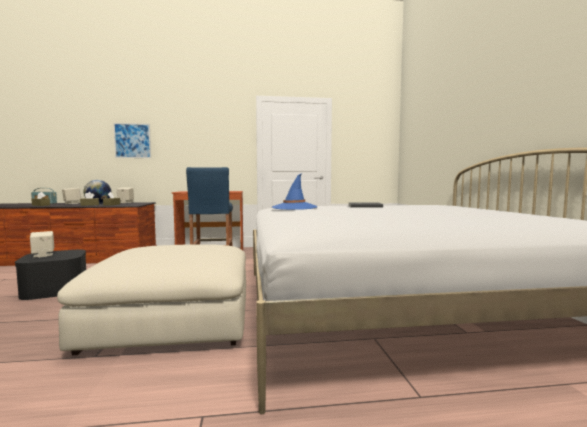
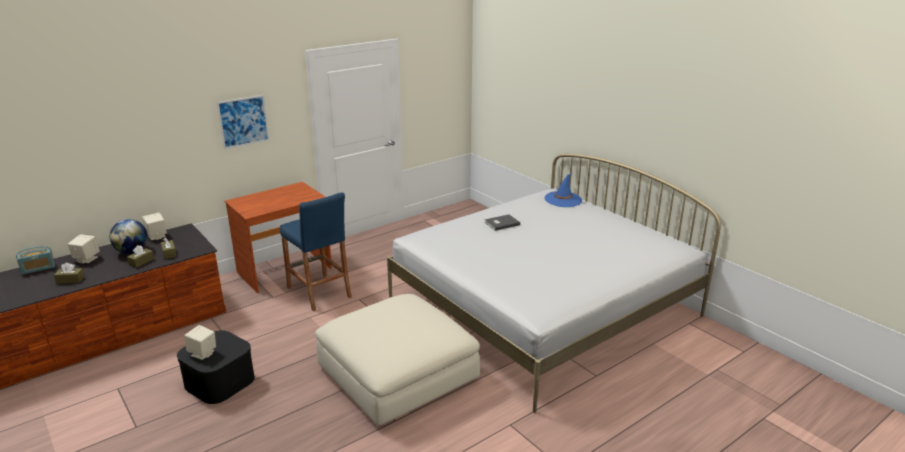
camera: 30 degrees left, 20 degrees up
(132, 140) = (143, 145): picture -> picture (243, 121)
(294, 207) = (452, 244): blue hat -> blue hat (563, 199)

